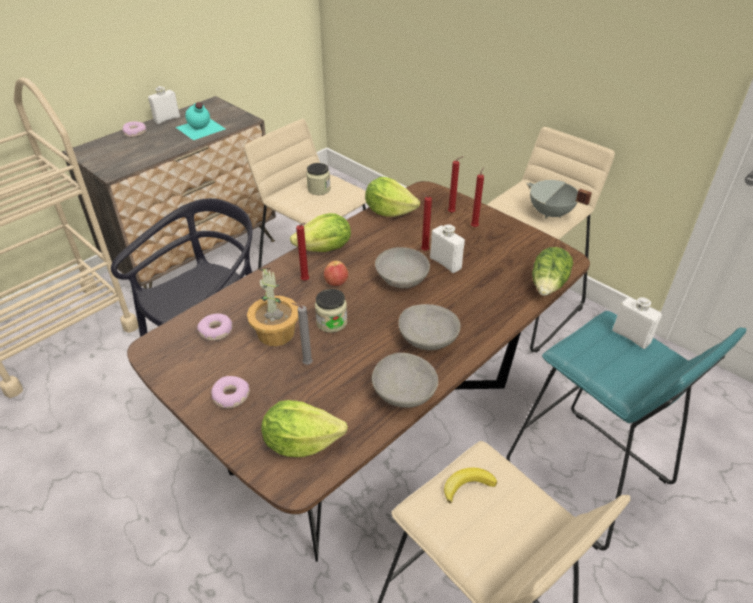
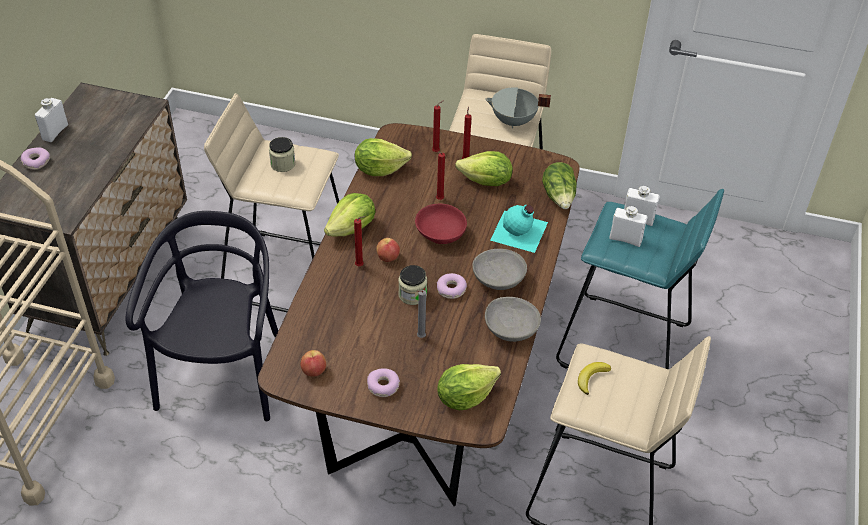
camera: 30 degrees left, 5 degrees up
(183, 355) = (314, 371): none -> apple
(200, 128) = (107, 133): turquoise bottle -> turquoise bottle (519, 232)
(216, 331) = (323, 340): donut -> donut (451, 289)
(276, 333) = (375, 322): potted plant -> none
(402, 279) = (441, 234): grey bowl -> red bowl
(445, 263) = (465, 205): white bottle -> white bottle (625, 239)
(481, 250) = (486, 182): none -> lettuce

